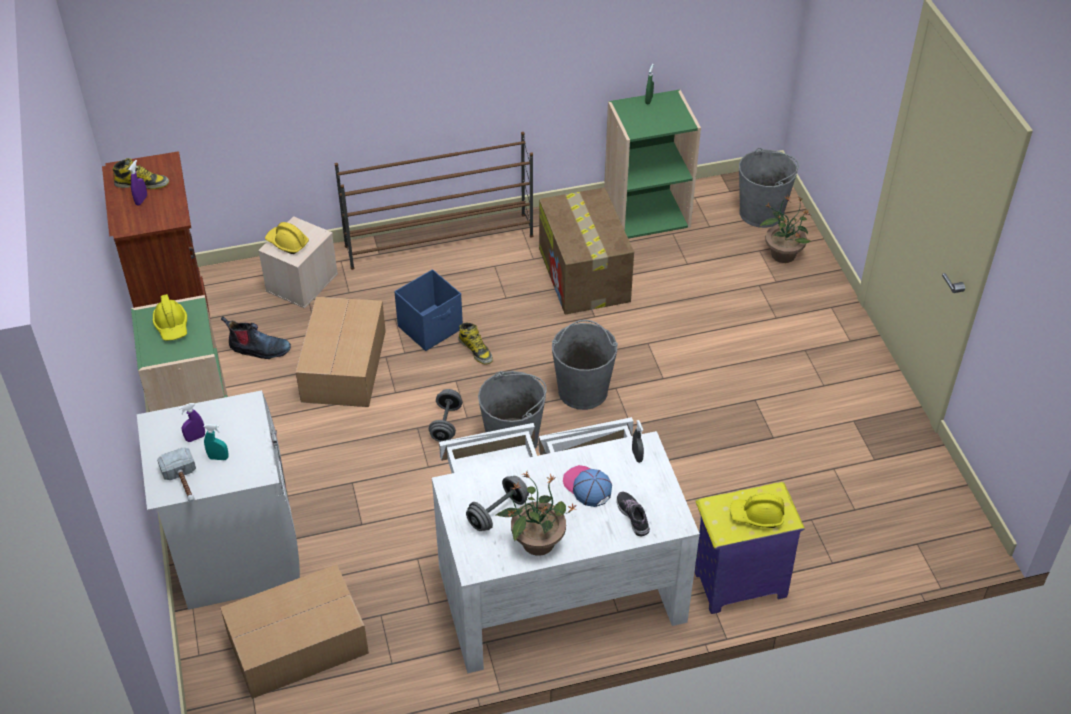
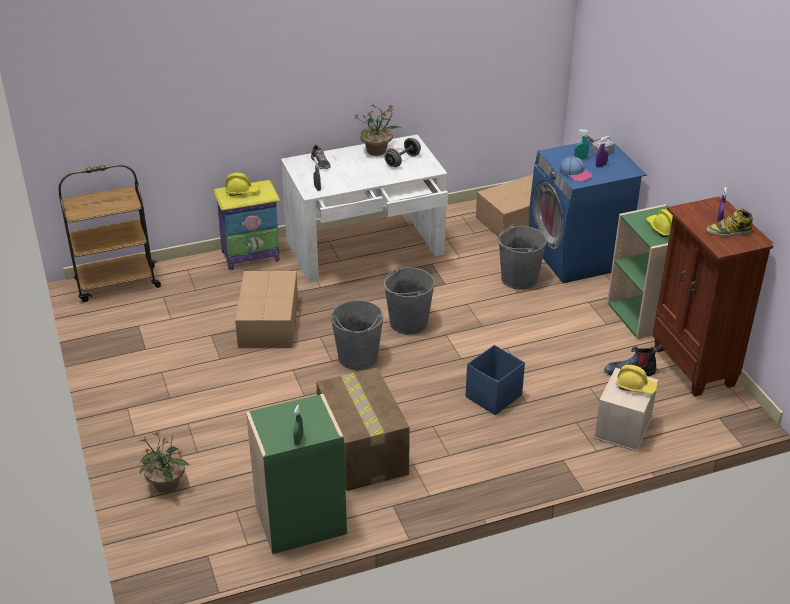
camera: 175 degrees right, 10 degrees down
(234, 549) = (579, 255): white washing machine -> blue washing machine
(345, 364) = (554, 364): cardboard box -> cardboard box (268, 323)
(440, 241) = (507, 476): brown shoe rack -> none
(446, 424) = (461, 329): grey dumbbell -> none
(476, 350) = (450, 381): boot -> none
(587, 487) = (349, 173): cap -> cap (575, 173)
(762, 212) = (177, 530): grey bucket -> grey bucket (518, 278)
(930, 538) = (116, 284): none -> brown cart

